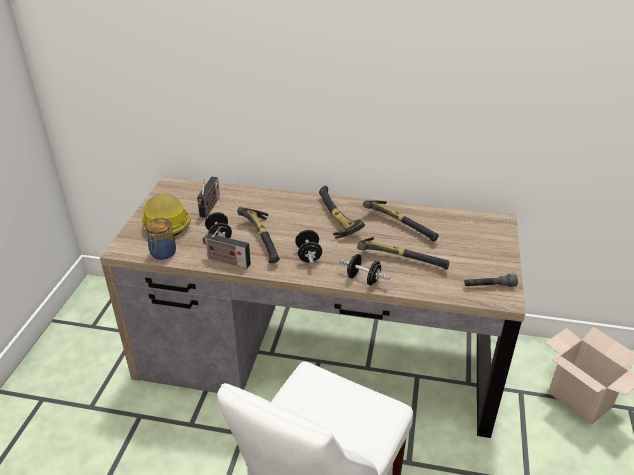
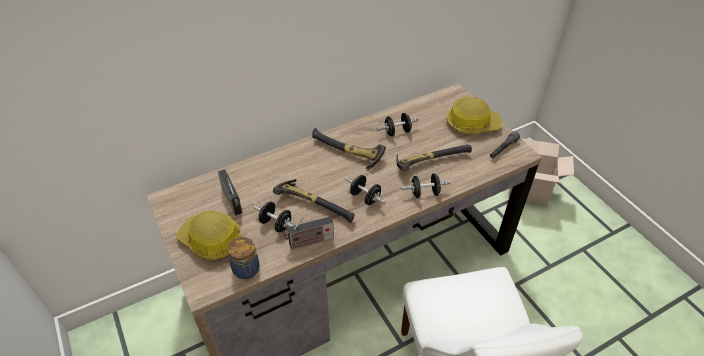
camera: 40 degrees left, 10 degrees up
(400, 224) = (397, 132): hammer -> black dumbbell
(484, 251) = (472, 124): none -> hard hat

